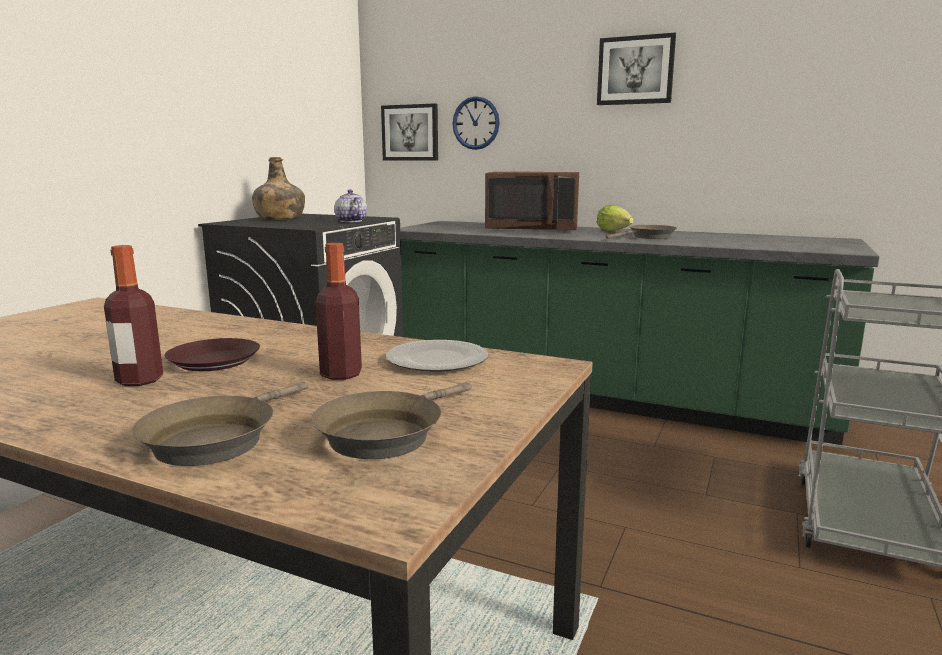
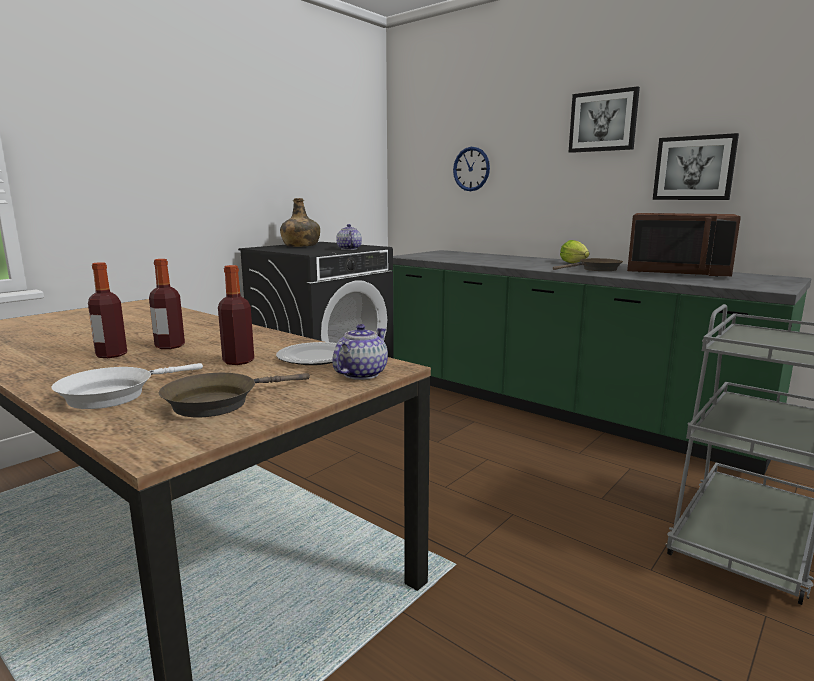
camera: 15 degrees right, 0 degrees up
(215, 361) = (170, 346): brown plate -> bottle
(216, 439) = (114, 395): brown frying pan -> white frying pan
(410, 133) = (421, 177): picture -> picture (694, 168)
(522, 377) = (360, 374): none -> teapot
(533, 229) = (506, 259): brown microwave -> brown microwave (677, 272)

